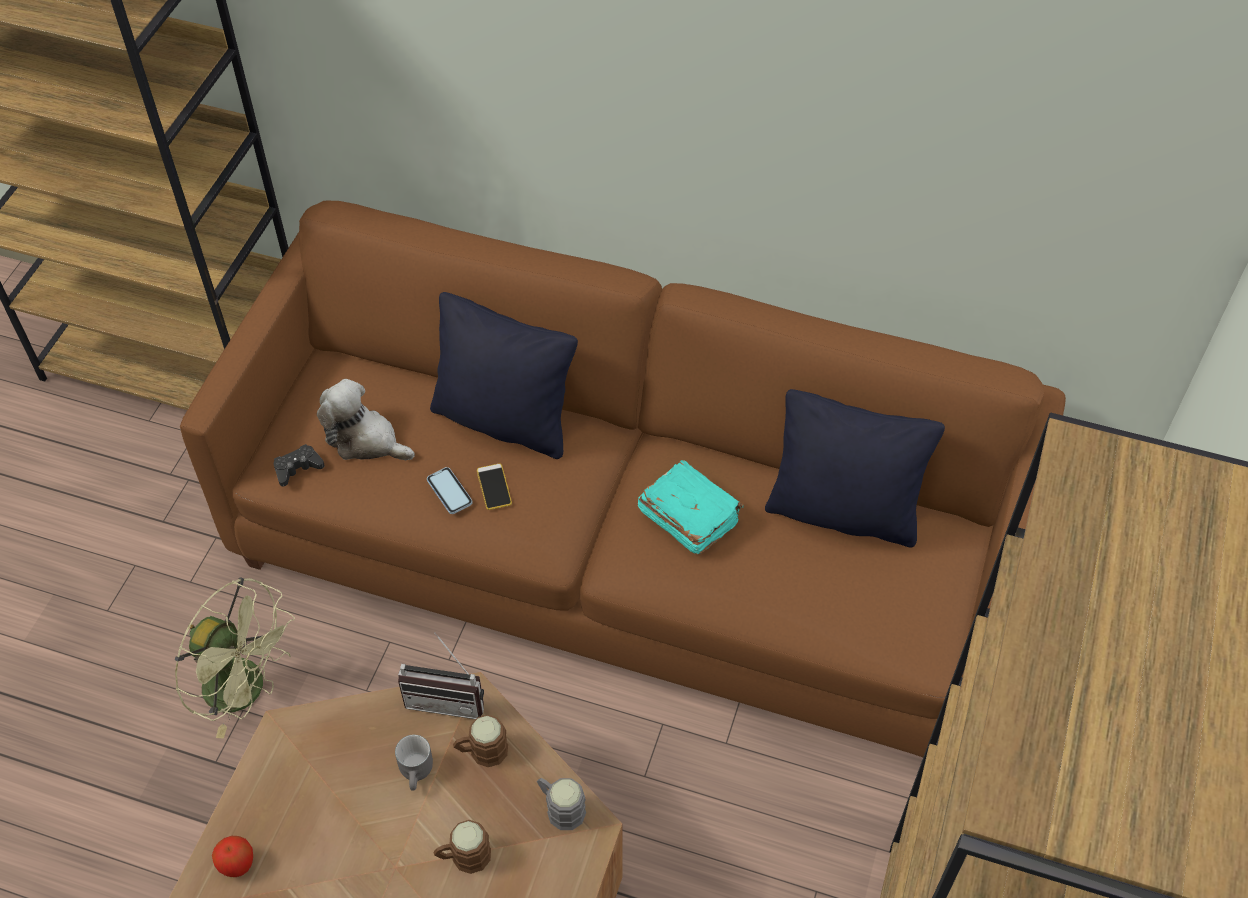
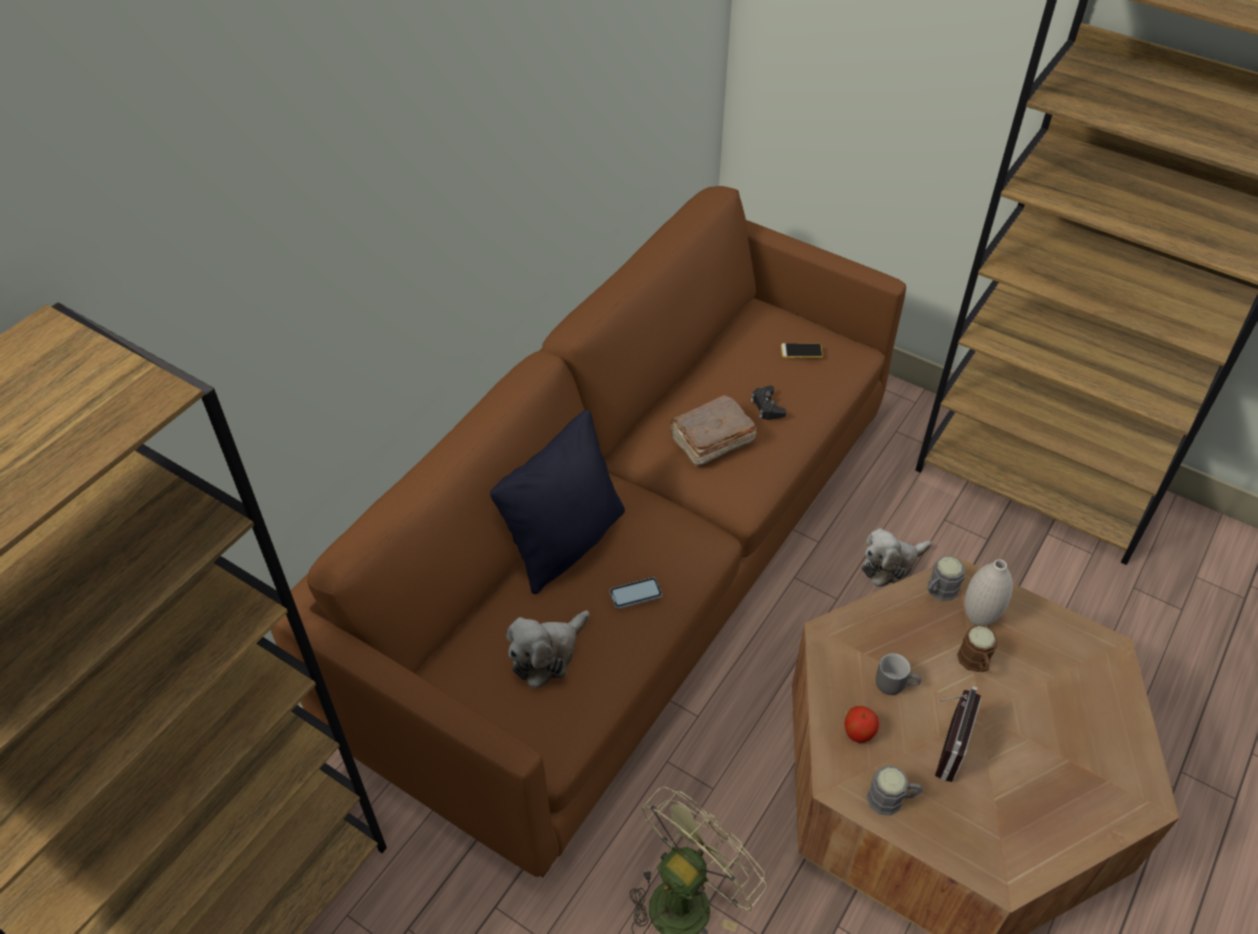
camera: 75 degrees left, 5 degrees down
(237, 864) = (968, 839): apple -> apple (858, 732)
(273, 785) = (891, 799): none -> grey mug
(298, 468) = (559, 719): black game controller -> black game controller (767, 407)
(448, 698) = (826, 650): radio -> radio (943, 745)
(482, 751) = (881, 634): brown mug -> none
(494, 487) = (641, 560): phone -> phone (801, 351)
(531, 856) = (978, 618): none -> white vase
(688, 516) = (710, 440): turquoise book -> brown book
(716, 832) = (890, 565): none -> plush toy
(843, 512) = (728, 357): black pillow -> none

